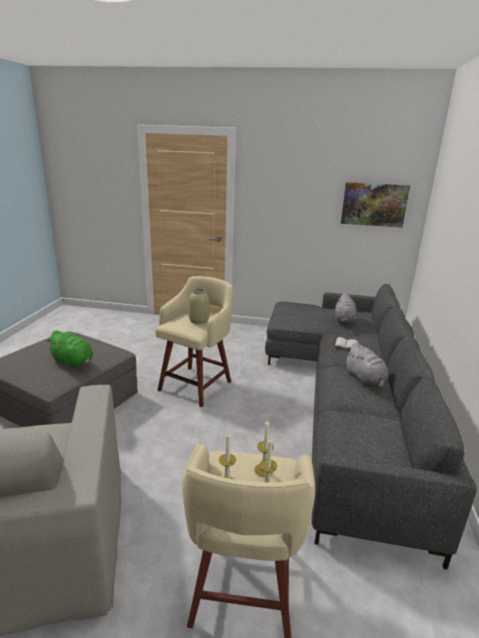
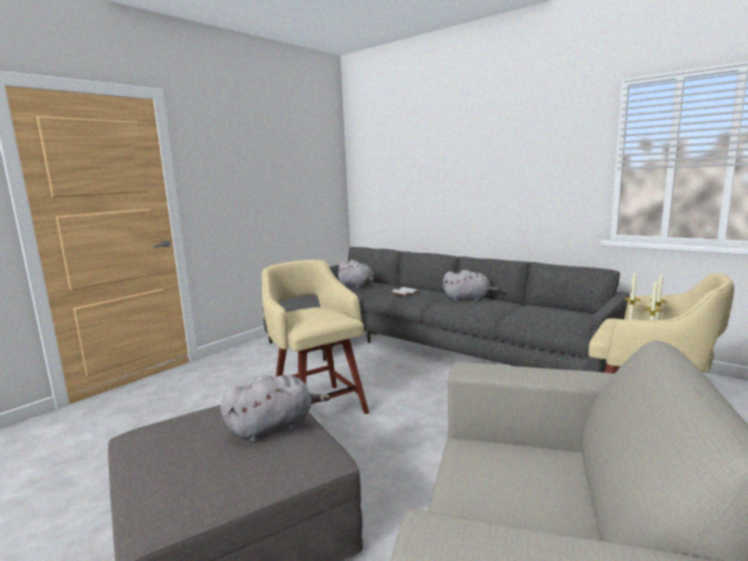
camera: 60 degrees left, 10 degrees down
(74, 363) = (274, 427): green plush toy -> grey plush toy
(199, 321) = (320, 312): beige vase -> none
(374, 204) = (312, 175): picture -> none

